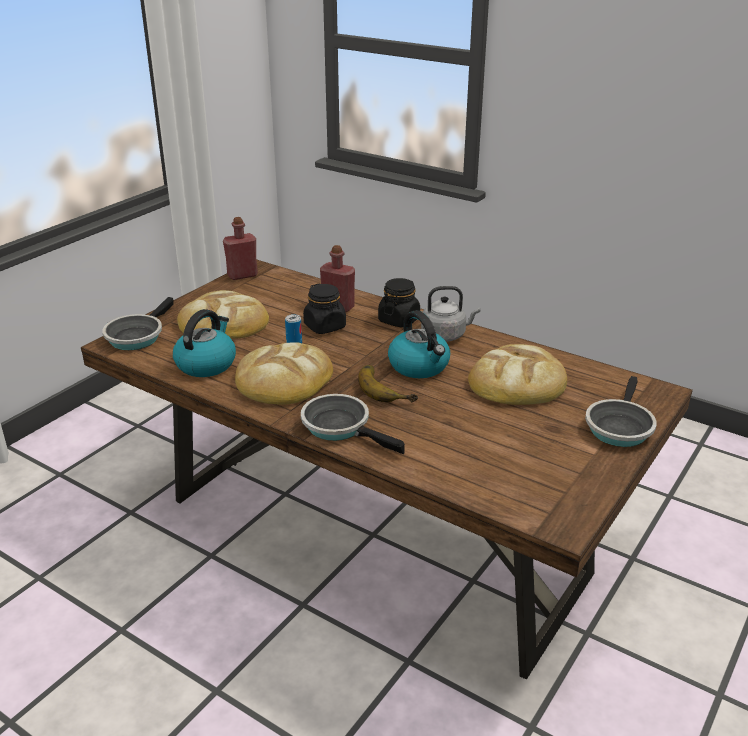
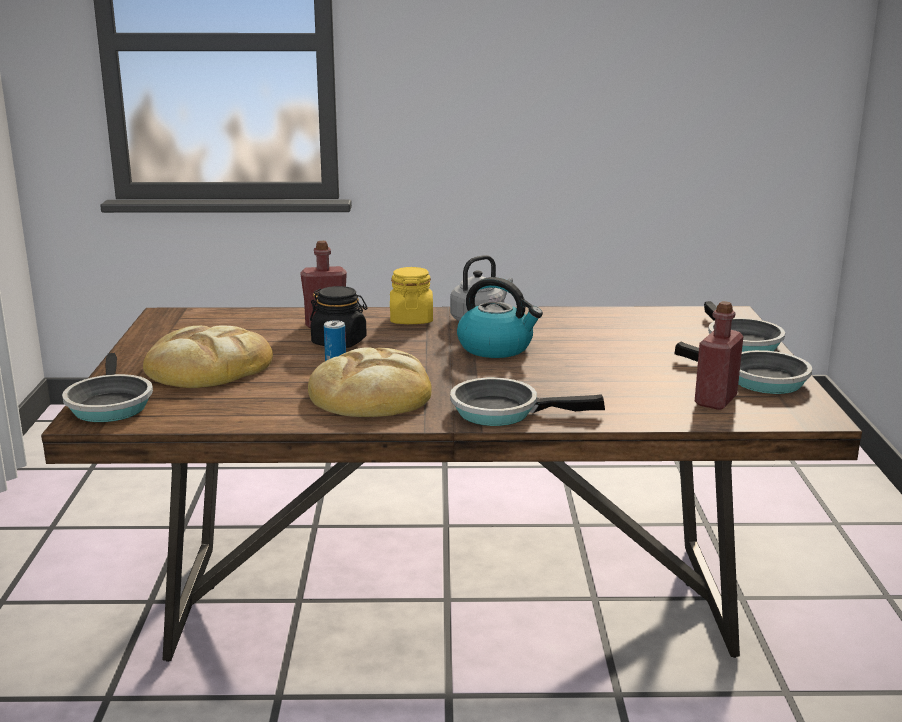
camera: 35 degrees left, 10 degrees down
(206, 364) = (252, 405): kettle -> none
(242, 275) = (156, 323): red bottle -> red bottle (715, 400)
(387, 387) = (494, 371): banana -> none
(399, 320) = (411, 319): black jar -> yellow jar
(517, 381) = (606, 335): bread -> none
(574, 470) = (759, 380): none -> frying pan

